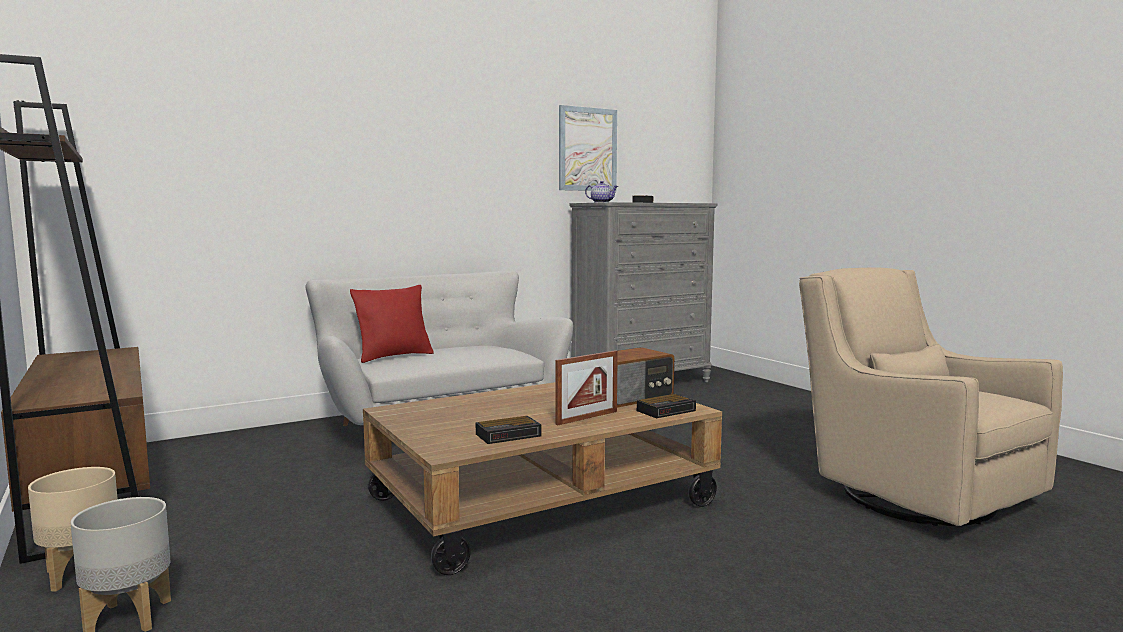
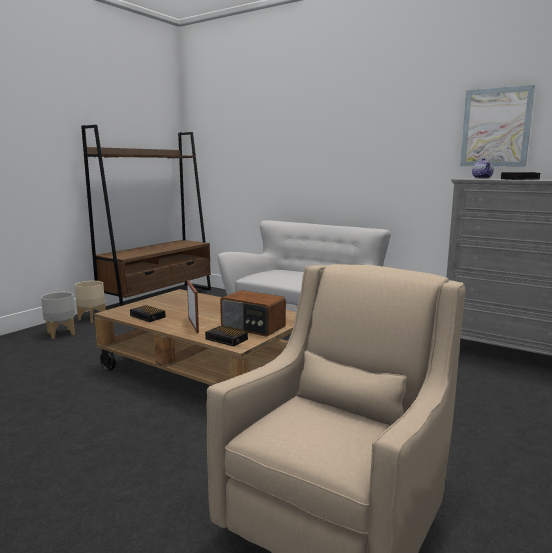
camera: 65 degrees right, 5 degrees up
(394, 356) = (283, 272): red pillow -> none
(587, 418) = (193, 325): picture frame -> picture frame turned 135 degrees counterclockwise

